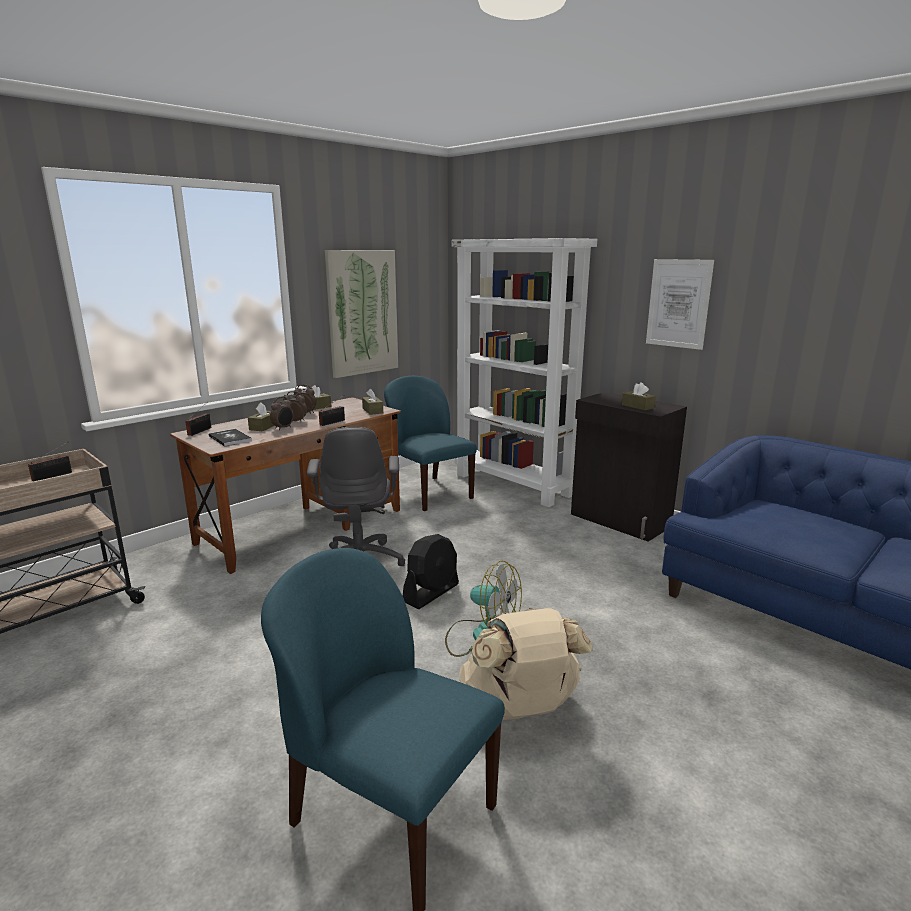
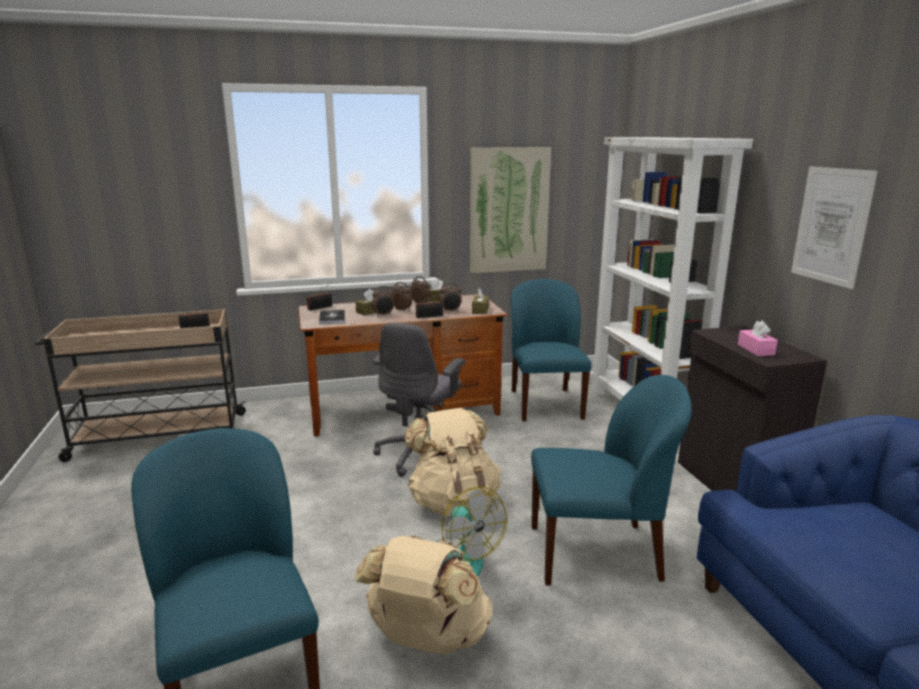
camera: 30 degrees right, 0 degrees up
(346, 415) = (450, 311): none -> alarm clock
(431, 593) = (453, 502): black fan -> beige backpack
(579, 596) = (597, 553): none -> blue chair
(637, 406) = (755, 350): brown tissue box -> pink tissue box

